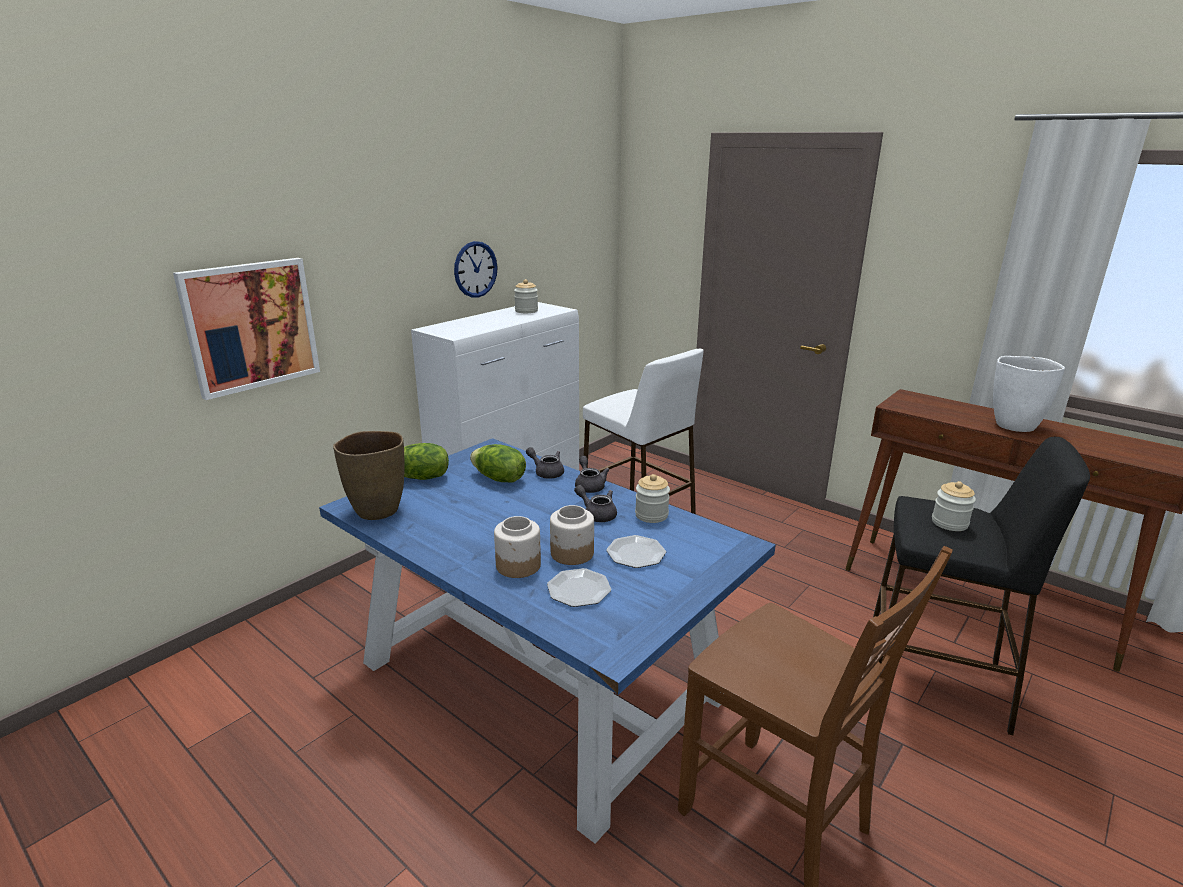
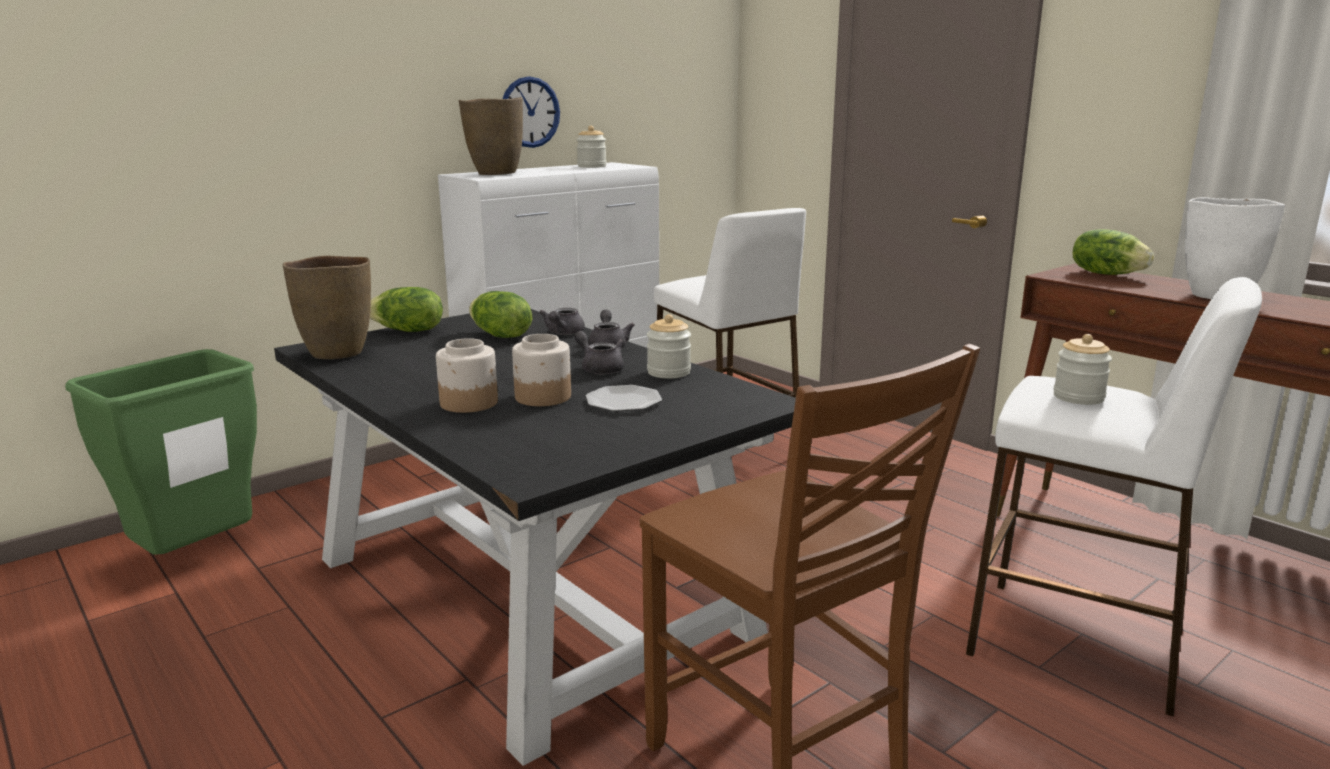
camera: 10 degrees right, 5 degrees down
(251, 326) = (232, 143): picture -> none
(254, 672) = (194, 557): none -> green trash can
(458, 327) = (495, 173): none -> brown vase
(538, 678) = (526, 593): blue dining table -> black dining table
(546, 472) = (563, 333): grey teapot -> grey teapot turned 120 degrees counterclockwise
(579, 590) = (528, 426): plate -> none
(929, 402) = (1107, 274): none -> lettuce
(936, 680) = (1078, 644): black stool -> white stool

